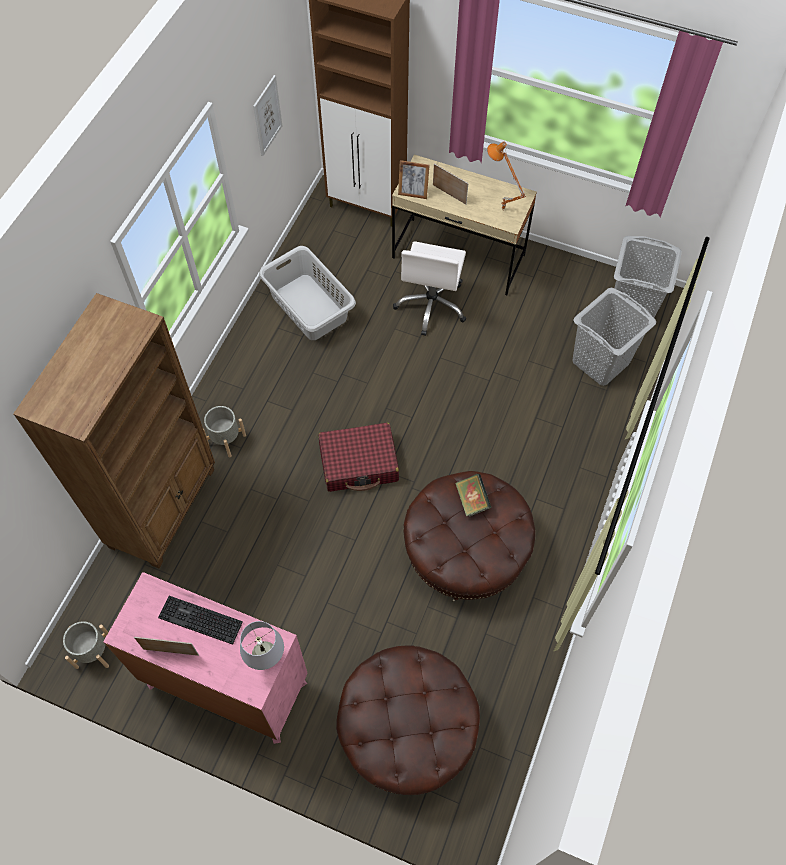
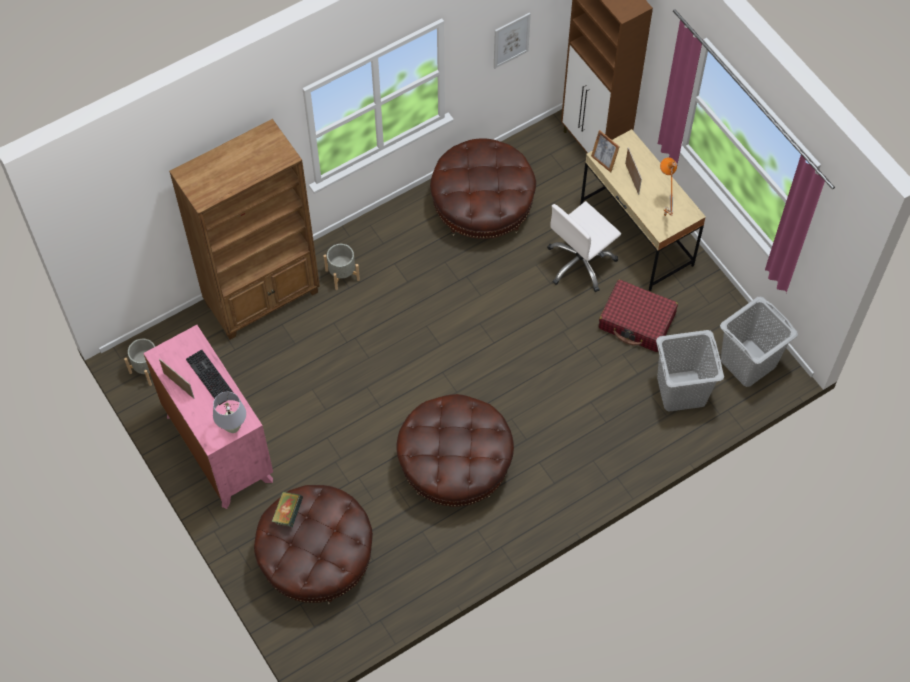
camera: 35 degrees right, 0 degrees up
(309, 306) = (482, 207): grey laundry basket -> brown ottoman
(359, 463) = (426, 352): red suitcase -> red suitcase (637, 321)
(472, 500) = (470, 424): book -> book (288, 513)

